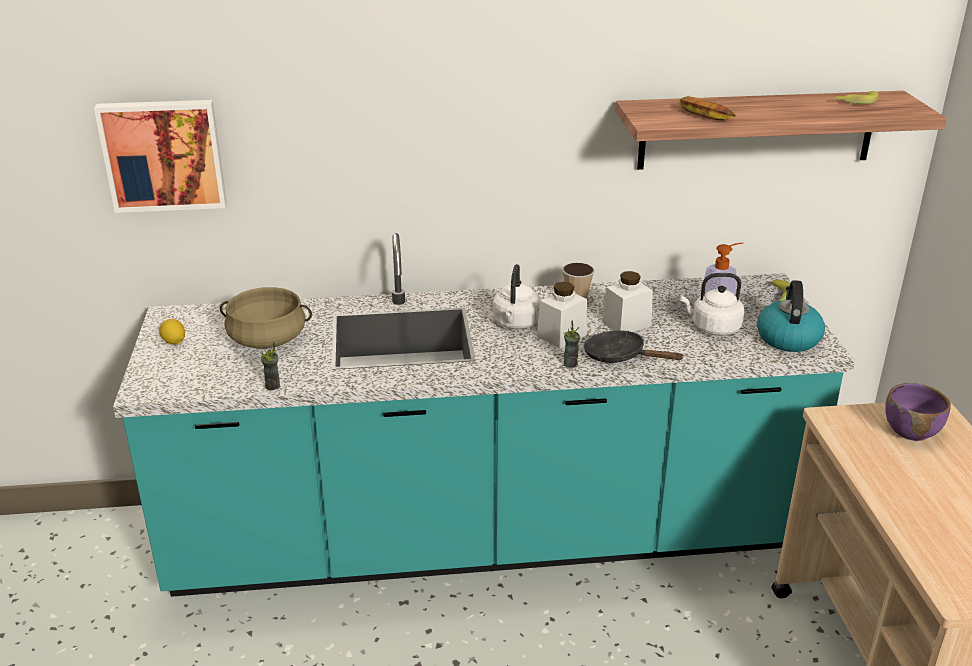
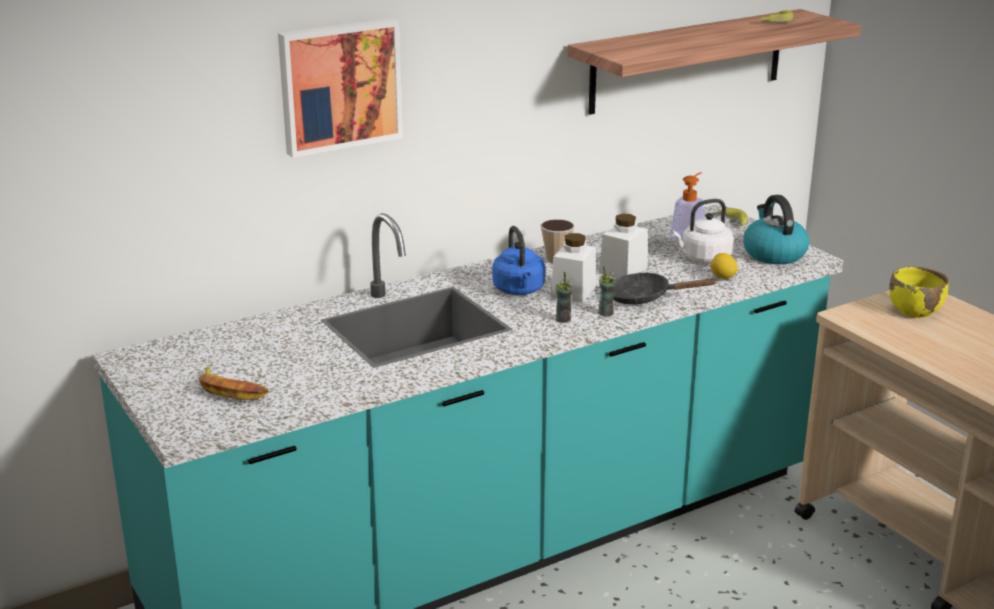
camera: 25 degrees left, 5 degrees down
(164, 154) = (110, 161): picture -> picture (339, 85)
(174, 342) = (166, 381): lemon -> lemon (722, 277)
(268, 339) = (272, 355): beige cooking pot -> none
(273, 386) = (327, 395): cup -> cup (563, 319)
(516, 324) = (519, 290): white kettle -> blue kettle
(704, 113) = (662, 44): banana -> banana (231, 390)
(911, 431) = (915, 311): purple bowl -> yellow bowl

